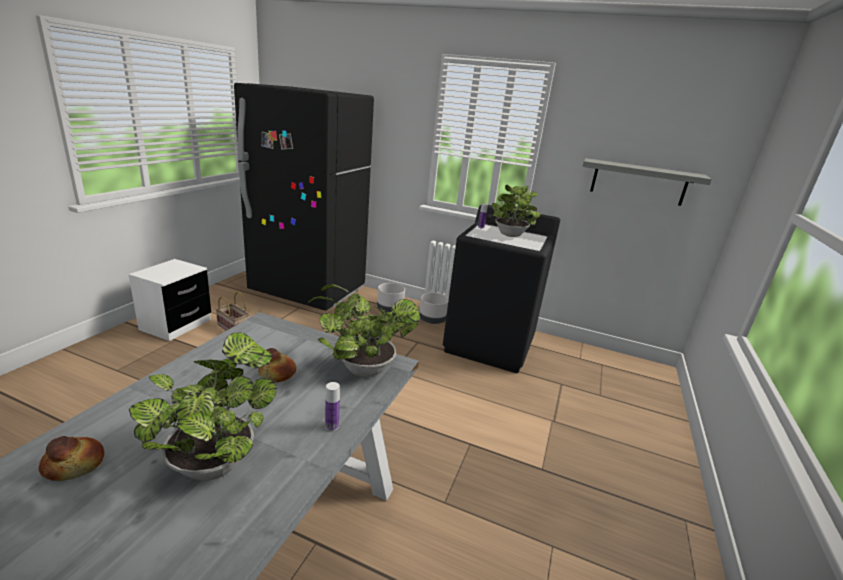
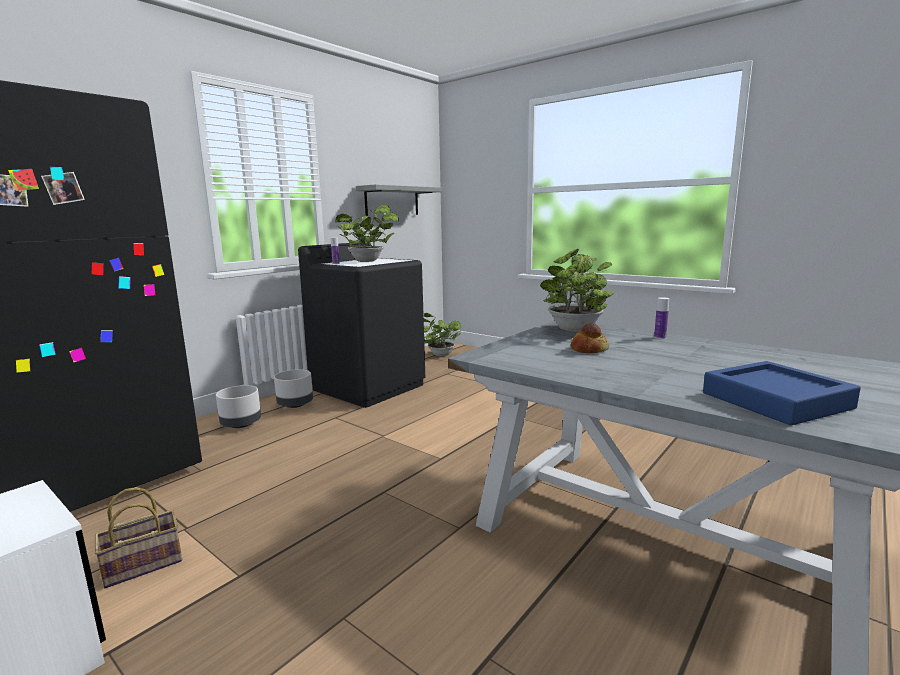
camera: 70 degrees left, 10 degrees down
(75, 464) = (775, 400): bread -> blue tray
(217, 460) = (725, 361): potted plant -> potted plant (439, 354)

